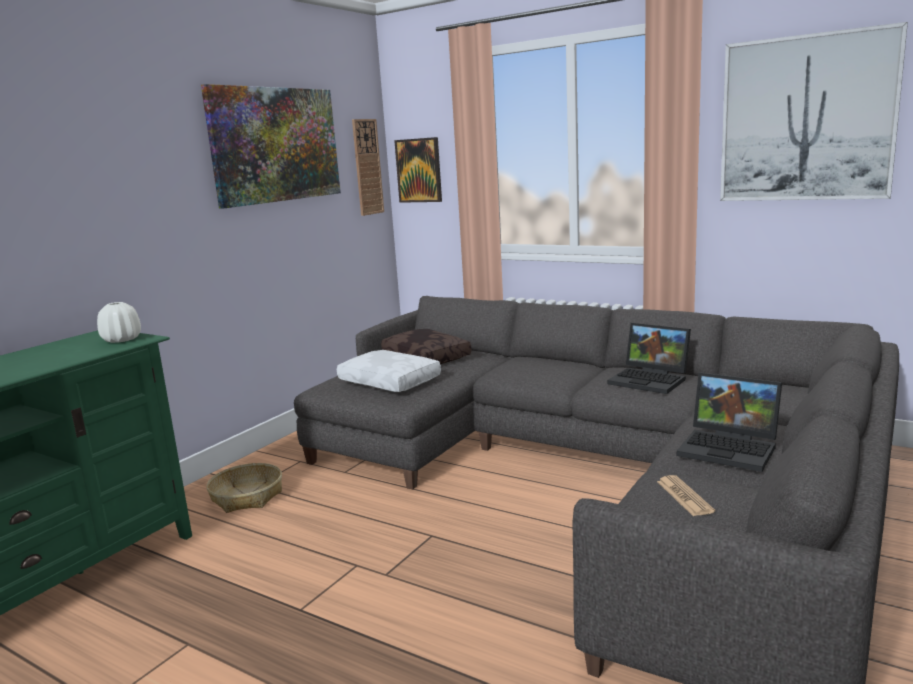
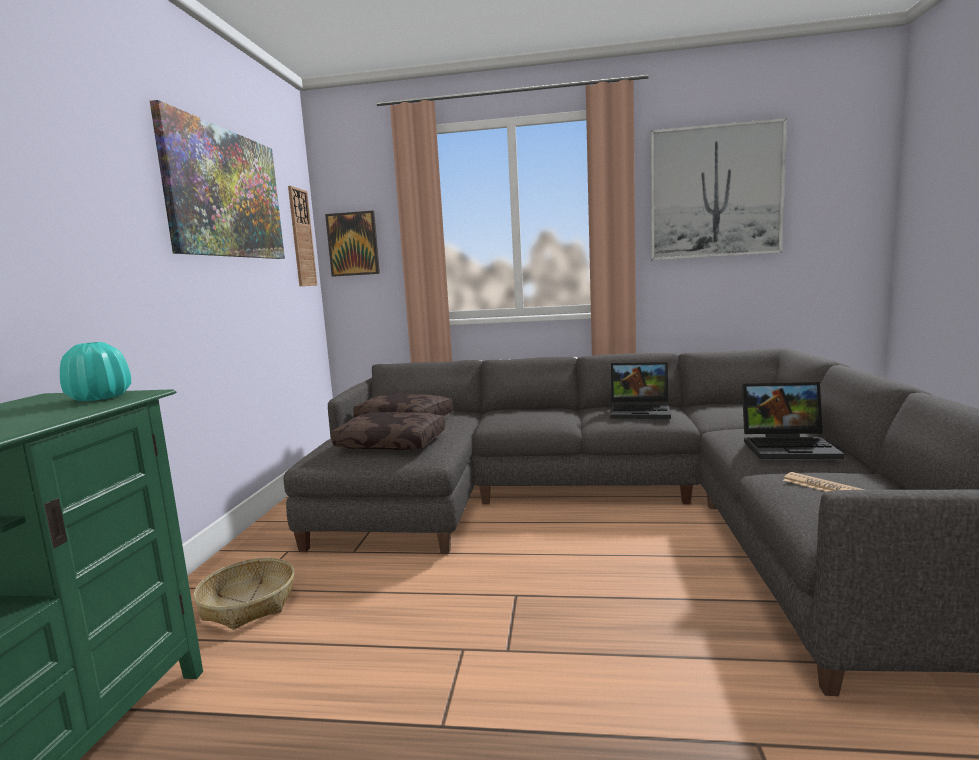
camera: 25 degrees left, 5 degrees down
(122, 340) = (99, 398): white vase -> turquoise vase
(391, 381) = (392, 443): white pillow -> brown pillow

